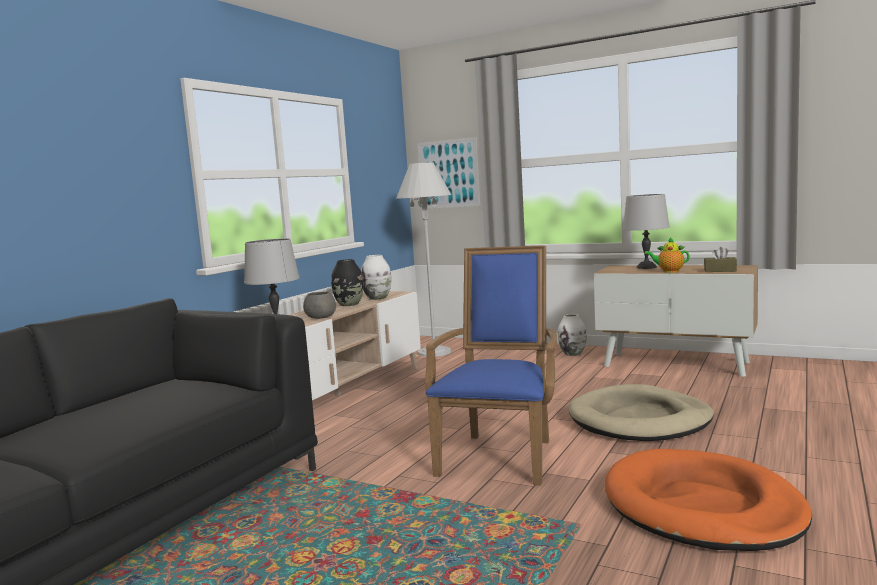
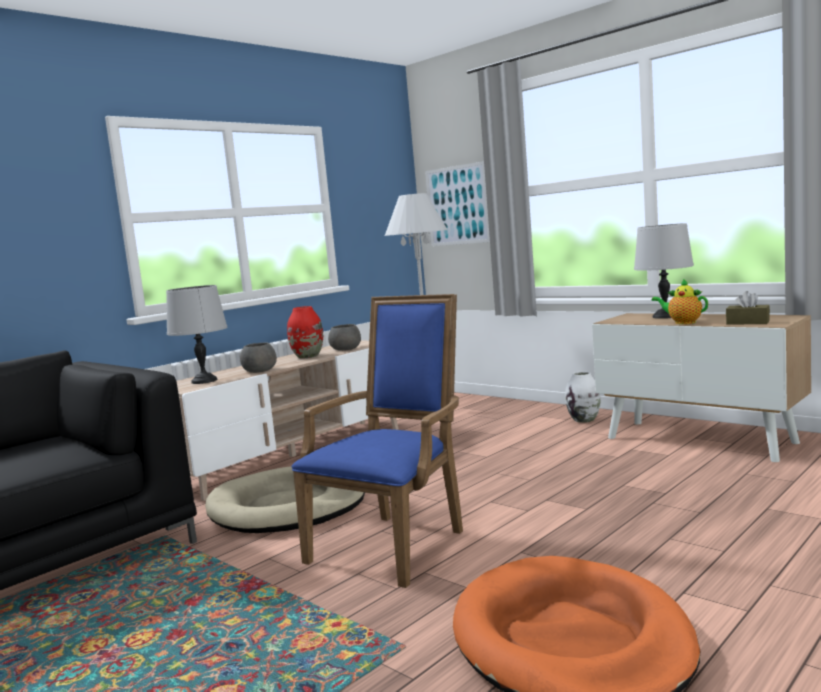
camera: 15 degrees right, 0 degrees up
(349, 304) = (308, 356): black vase -> red vase
(378, 298) = (346, 349): white vase -> grey bowl
(640, 420) = (592, 512): beige dog bed -> beige dog bed (287, 507)

